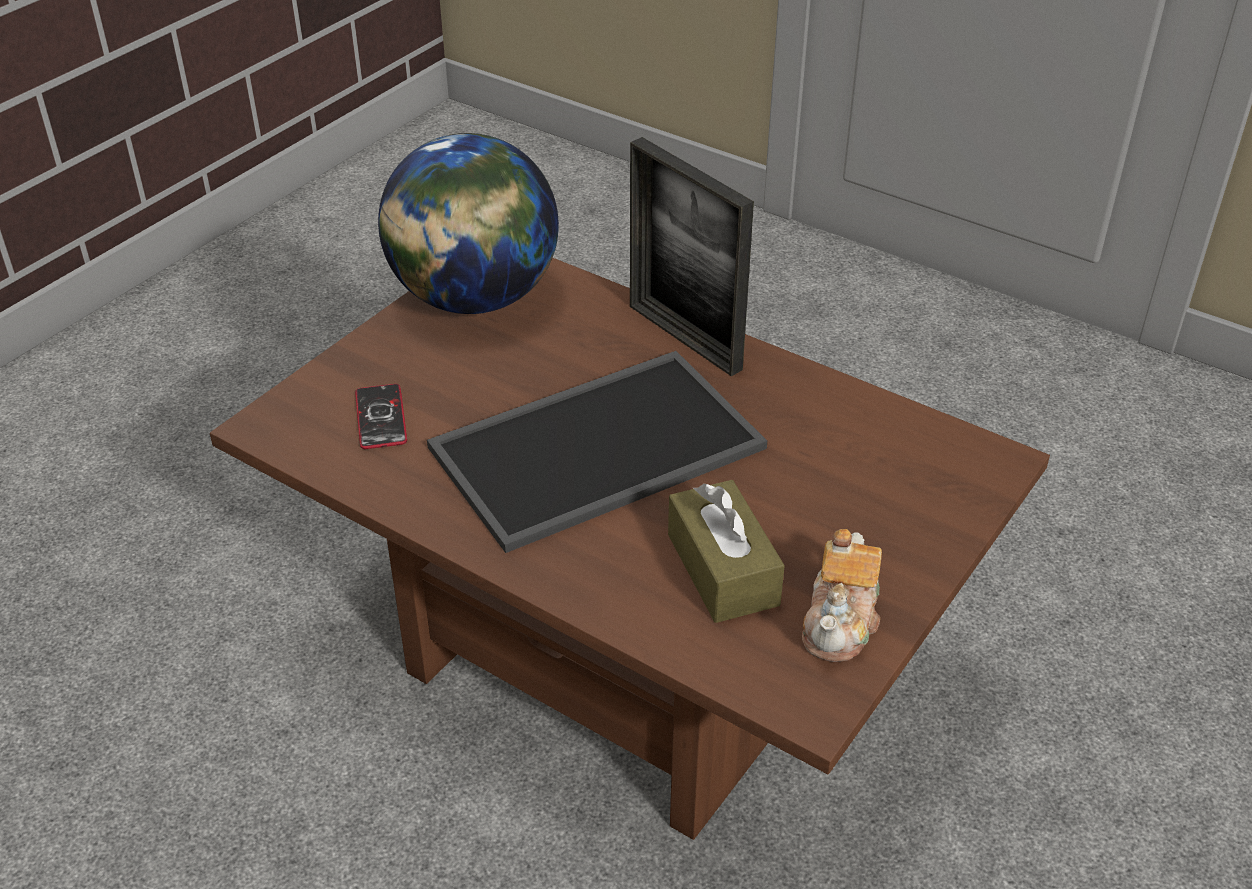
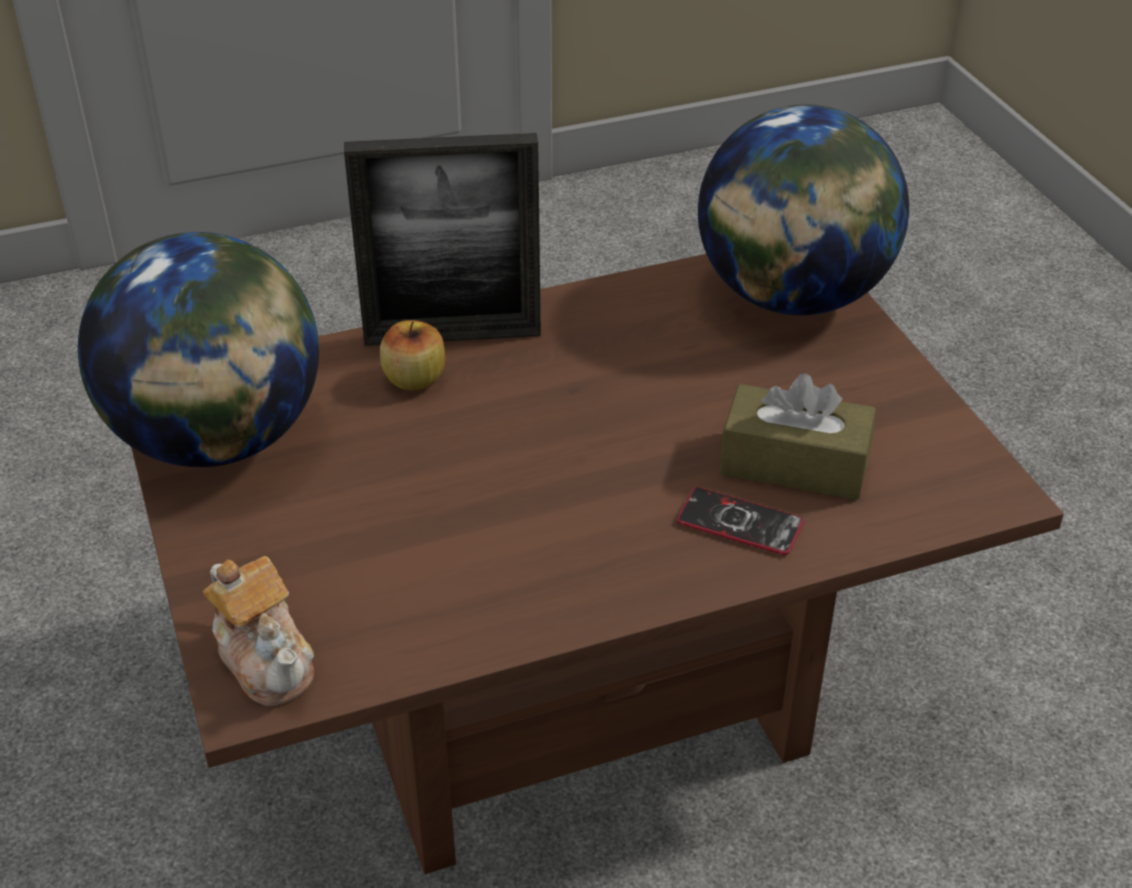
camera: 55 degrees left, 0 degrees up
(381, 418) = (342, 594): phone -> phone (739, 523)
(597, 444) = (550, 460): tray -> none
(618, 344) = (414, 379): none -> apple
(841, 623) = (915, 430): teapot -> teapot (266, 659)
(938, 480) = (792, 296): none -> globe

